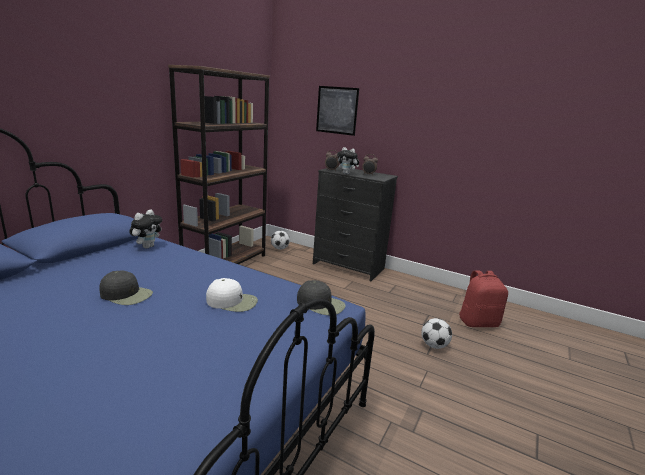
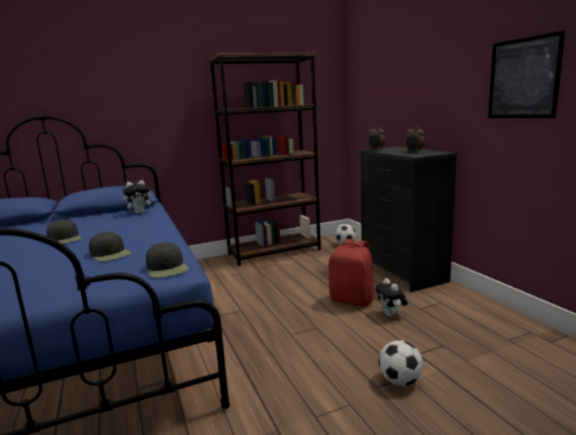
camera: 40 degrees right, 5 degrees down
(232, 301) = (110, 254): white cap -> black cap
(337, 110) = (397, 79): picture -> picture (523, 78)
(347, 173) = (386, 152): plush toy -> plush toy (391, 315)
(478, 322) = (518, 375): red backpack -> red backpack (352, 300)

